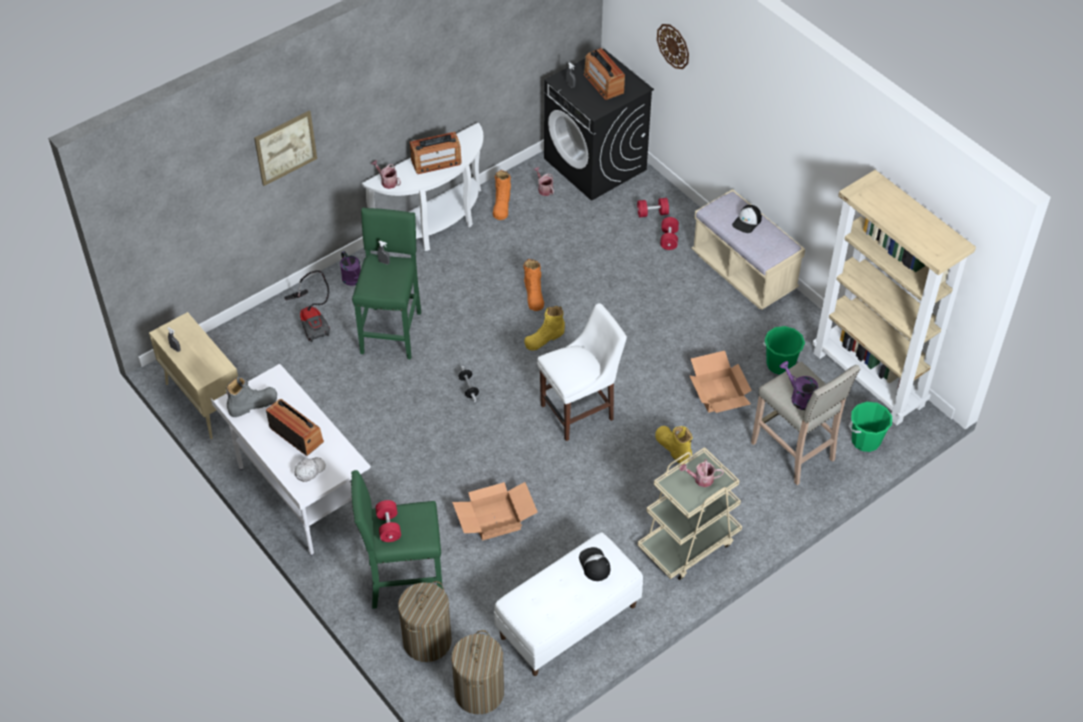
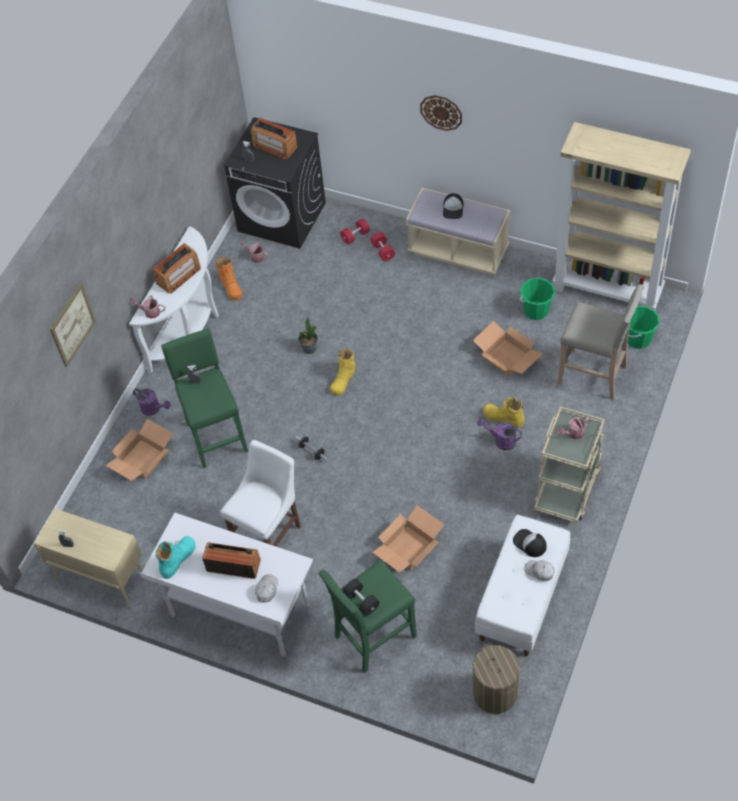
camera: 25 degrees left, 5 degrees up
(253, 404) = (178, 559): grey boot -> turquoise boot
(313, 320) = (143, 460): vacuum cleaner -> cardboard box
(388, 527) = (361, 601): red dumbbell -> black dumbbell
(427, 641) = (426, 675): laundry basket -> none
(534, 295) = (309, 348): orange boot -> potted plant
(580, 411) = (413, 425): white chair -> white chair (269, 533)
(585, 595) = (539, 571): none -> white cap
(673, 46) = (330, 90): wall clock -> wall clock (441, 112)
(799, 397) = (597, 331): purple watering can -> purple watering can (501, 441)

